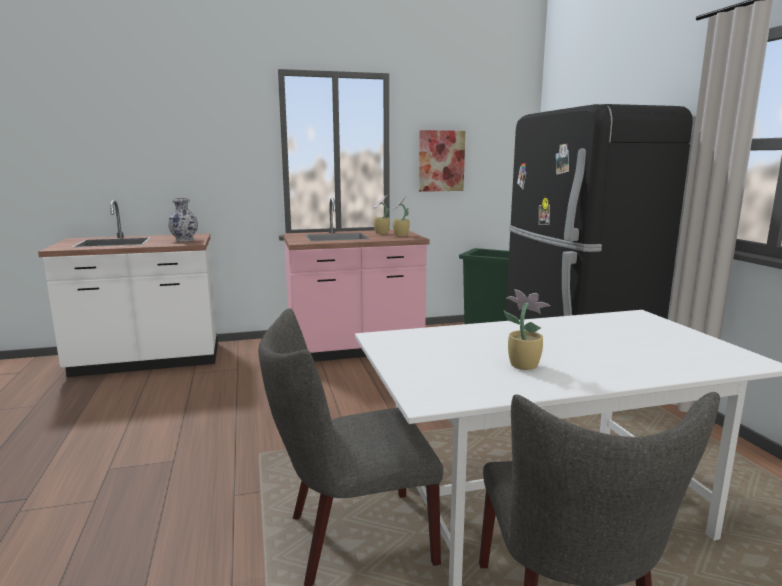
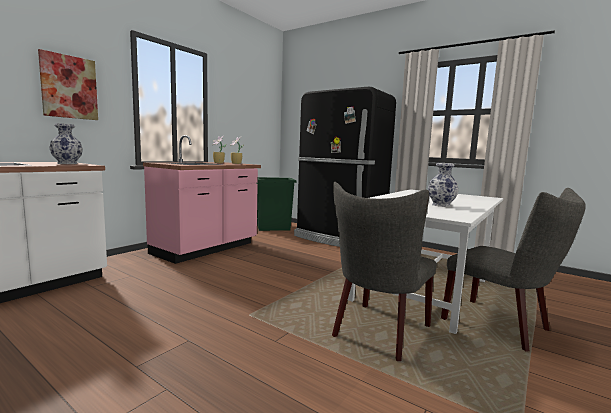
camera: 40 degrees left, 5 degrees down
(441, 161) = (236, 118): picture -> picture (69, 87)
(522, 365) = (440, 205): potted plant -> vase

